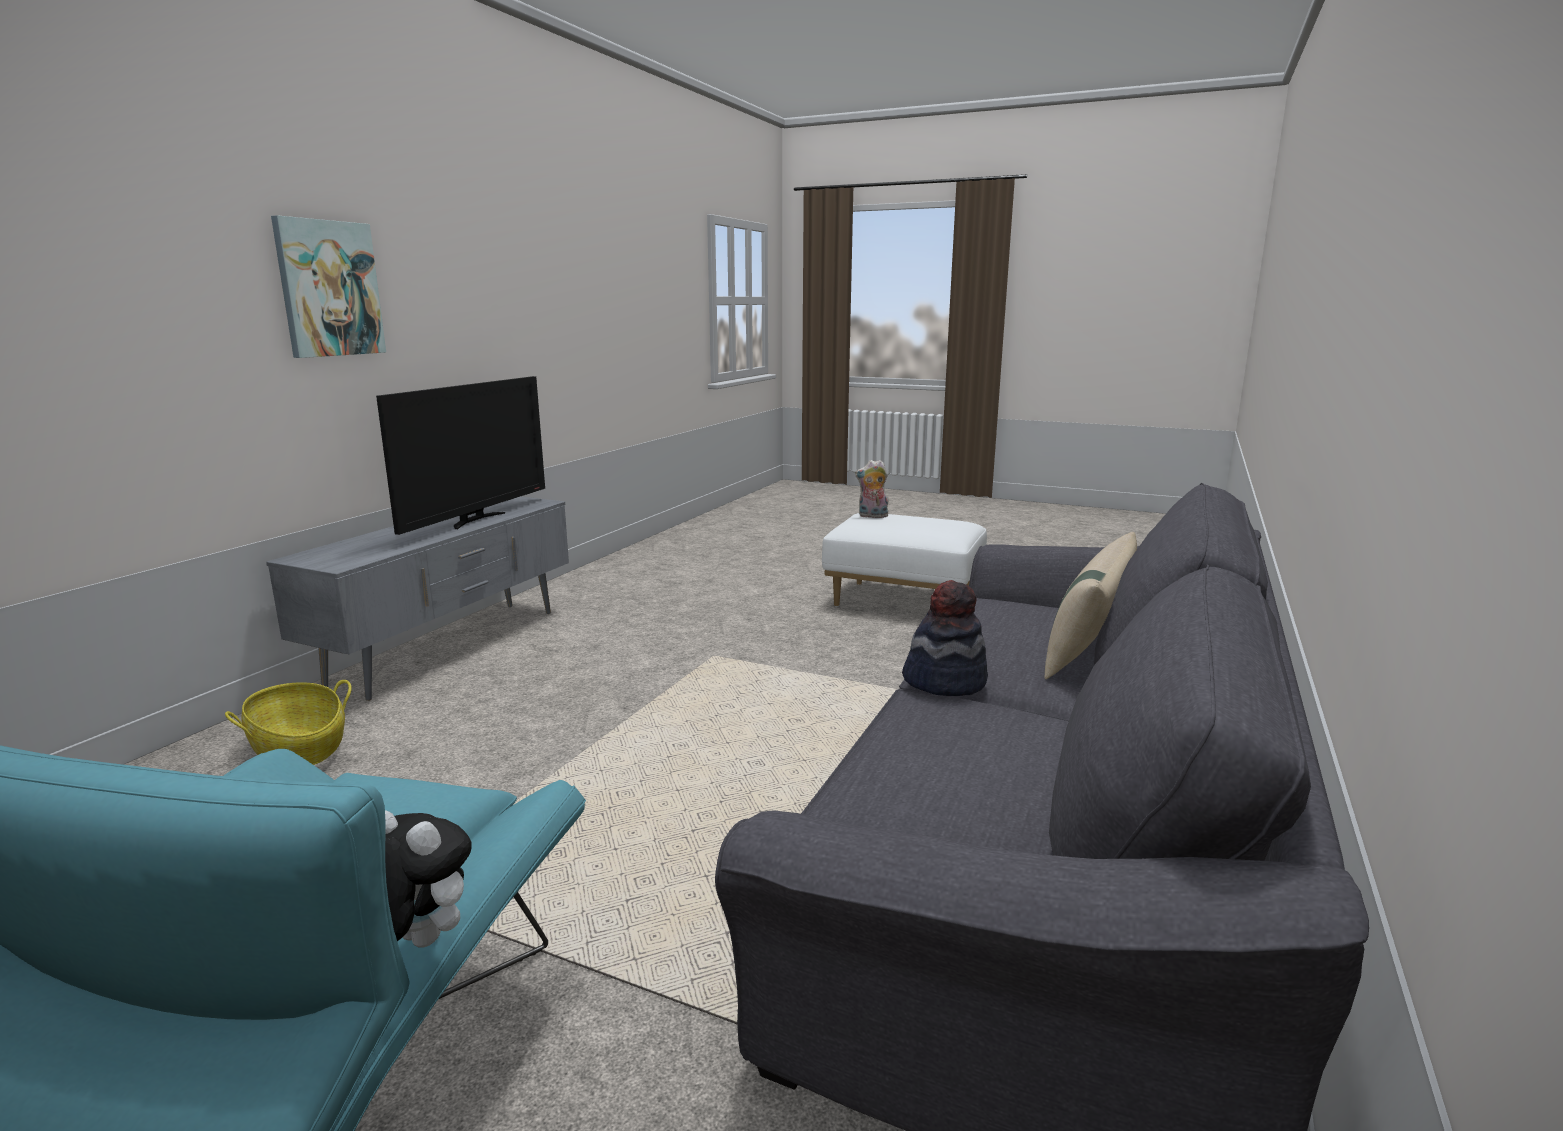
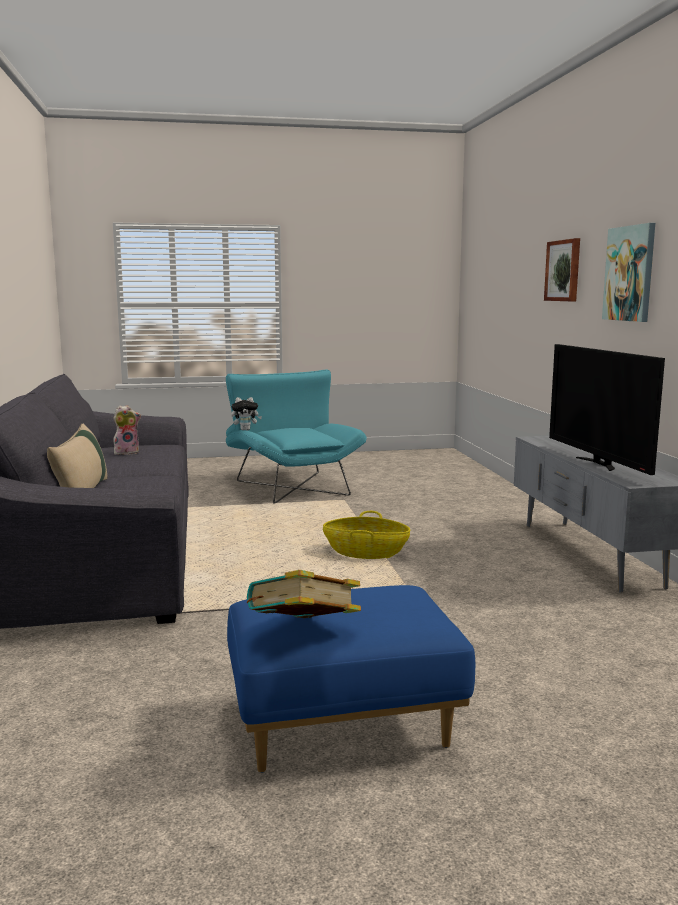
camera: 145 degrees right, 5 degrees down
(110, 274) = (563, 270): none -> picture
(299, 749) = (490, 511): basket -> basket (365, 553)
(872, 516) = (407, 612): plush toy -> plush toy (127, 452)
(904, 601) = (342, 727): white ottoman -> blue ottoman
(944, 518) = (303, 633): none -> book
(945, 681) = (157, 472): hat -> none

